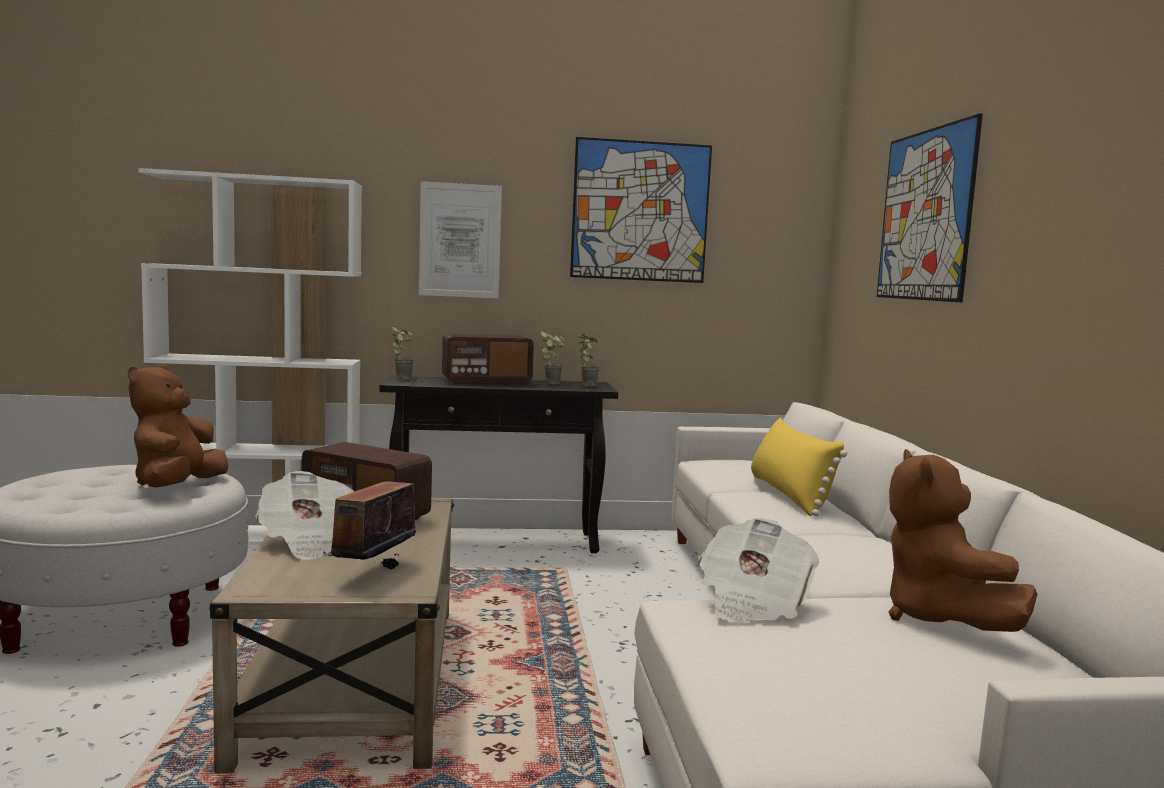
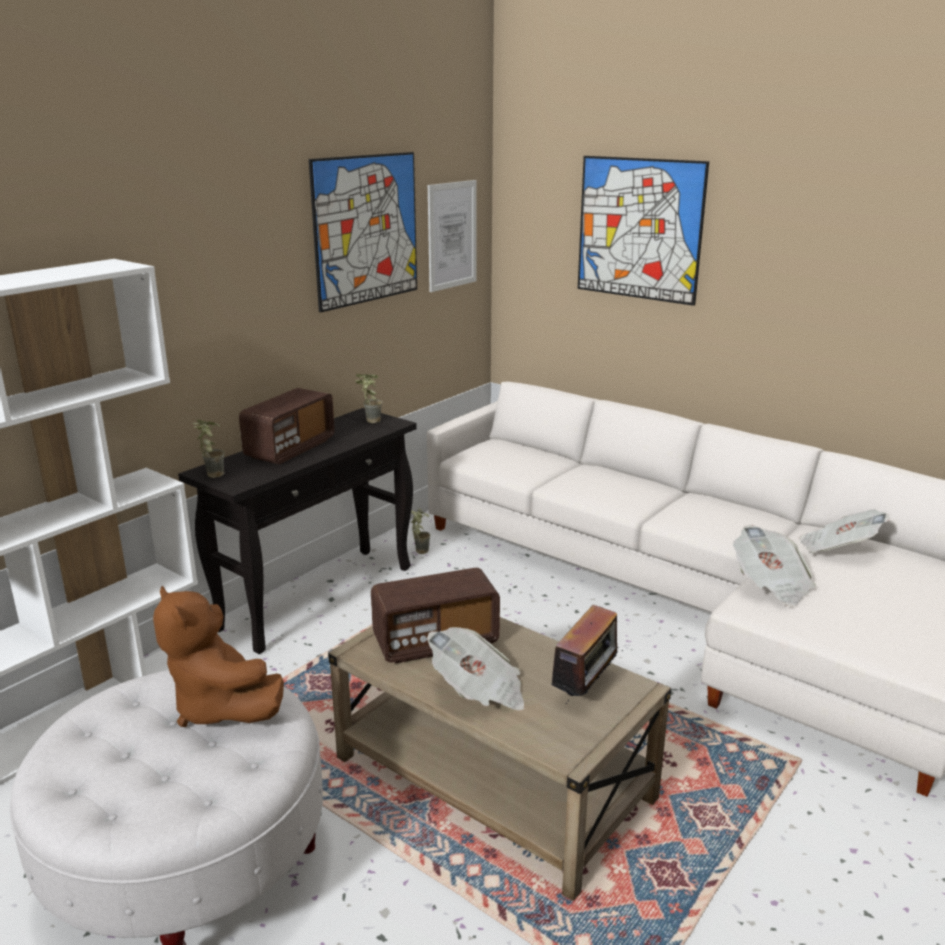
camera: 45 degrees left, 15 degrees up
(372, 573) = (585, 690): radio -> radio turned 120 degrees counterclockwise
(460, 240) = (218, 299): picture -> picture (452, 235)
(553, 383) = (338, 428): potted plant -> potted plant (419, 550)
(789, 495) = (588, 474): yellow pillow -> none
(939, 619) = (837, 549): brown plush toy -> newspaper

